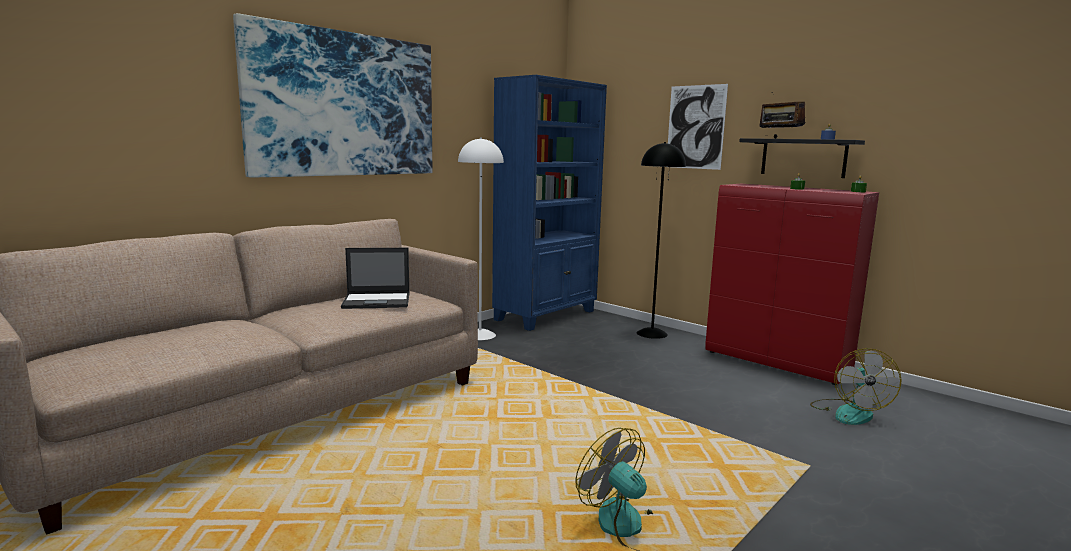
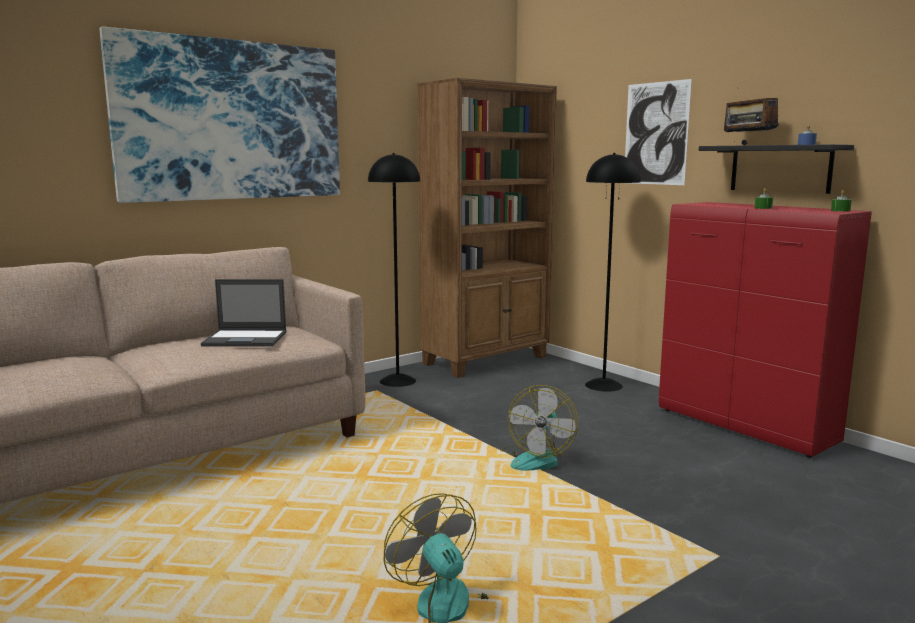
camera: 10 degrees right, 0 degrees up
(479, 335) = (397, 381): white floor lamp -> black floor lamp
(546, 315) = (487, 360): blue bookcase -> brown bookcase
(849, 412) = (810, 492): fan -> fan (537, 459)

